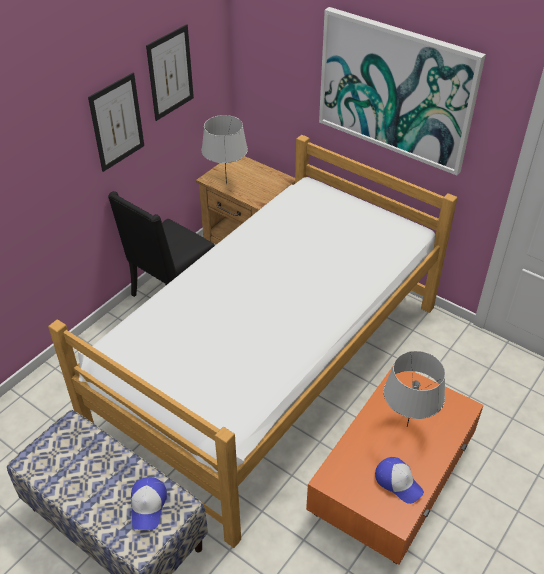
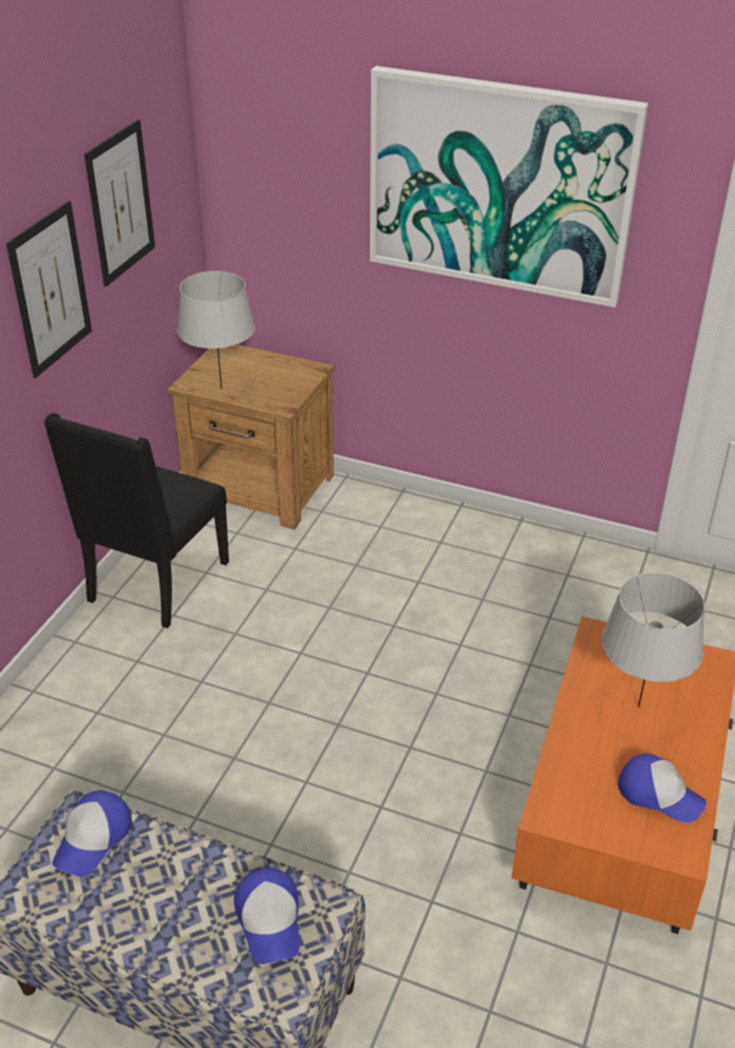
camera: 15 degrees left, 5 degrees down
(73, 439) = (93, 839): none -> cap
(273, 367) = (368, 671): bed -> none

